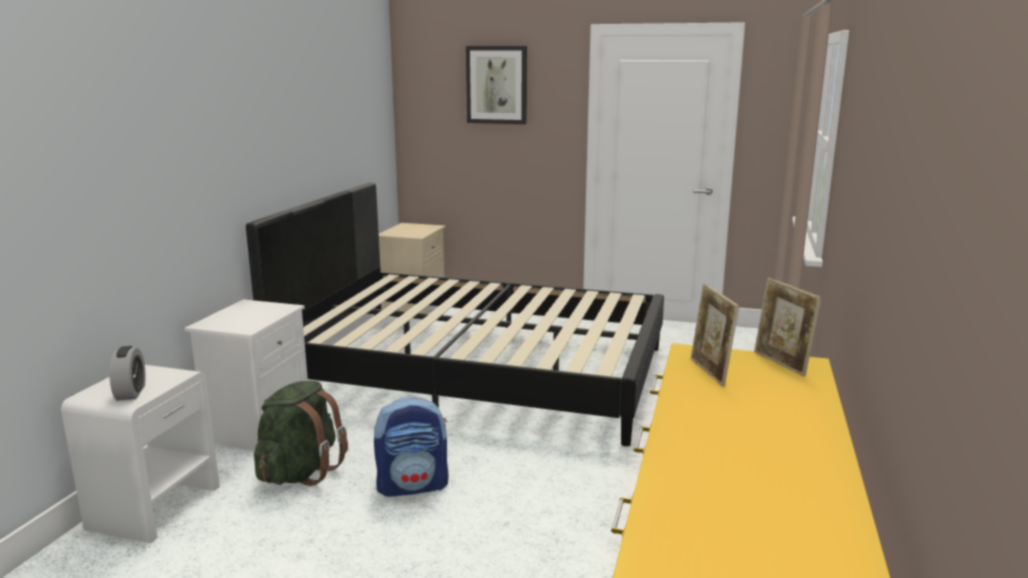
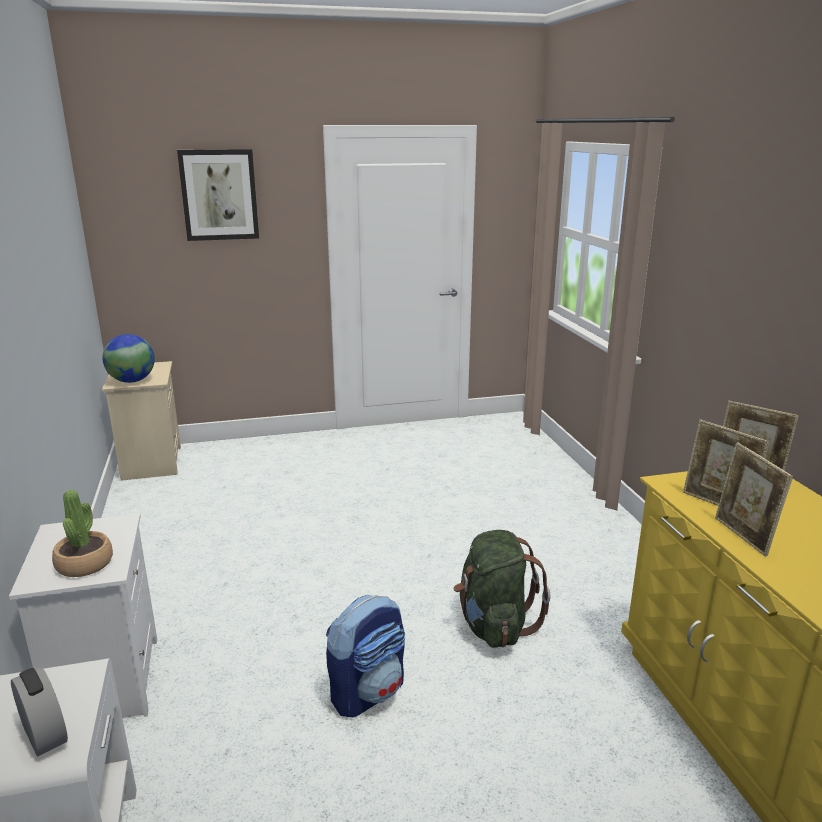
camera: 30 degrees left, 5 degrees up
(240, 322) = (85, 564): none -> potted plant
(301, 472) = (223, 725): green backpack -> green backpack (494, 625)
(401, 233) = (132, 381): none -> globe
(477, 371) = (298, 525): black bed -> none
(690, 395) = (743, 536): none -> picture frame

